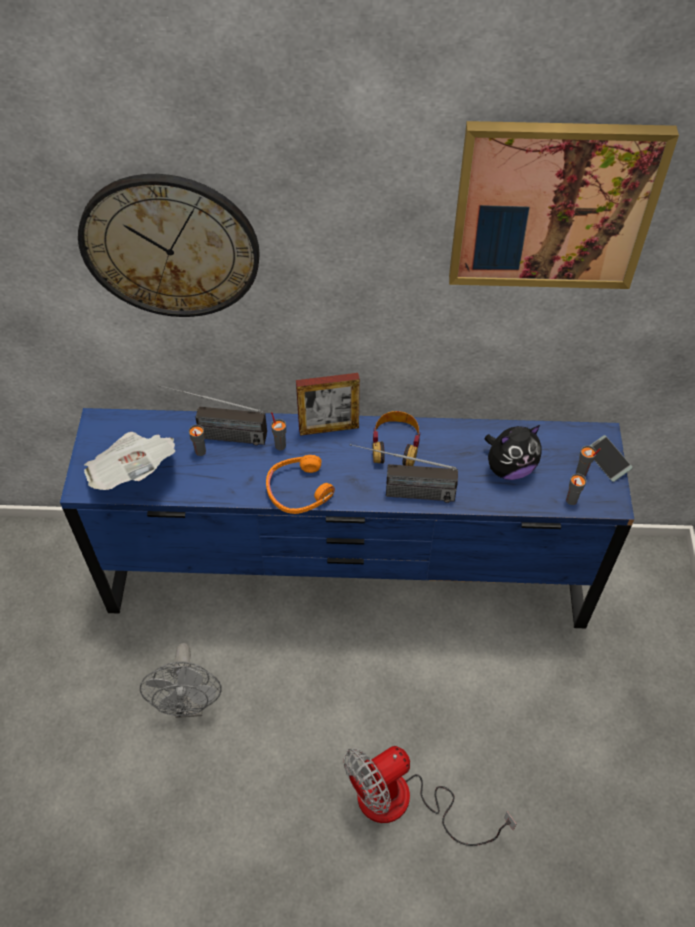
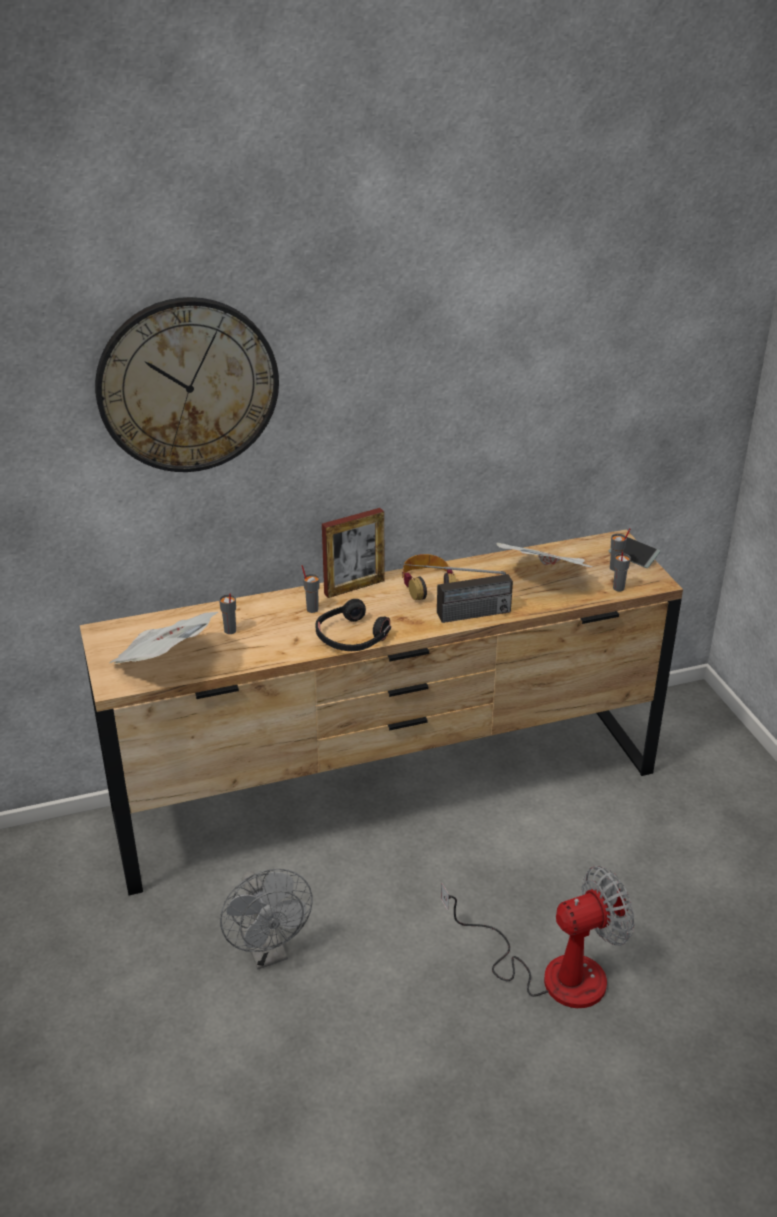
camera: 20 degrees left, 20 degrees down
(215, 435) = (238, 615): radio -> none
(298, 490) = (351, 637): orange headphones -> black headphones
(347, 577) = (388, 793): blue dresser -> brown dresser
(403, 803) = (552, 972): fan -> fan turned 150 degrees counterclockwise
(509, 468) = (547, 578): plush toy -> newspaper
(553, 206) = (540, 283): picture -> none

